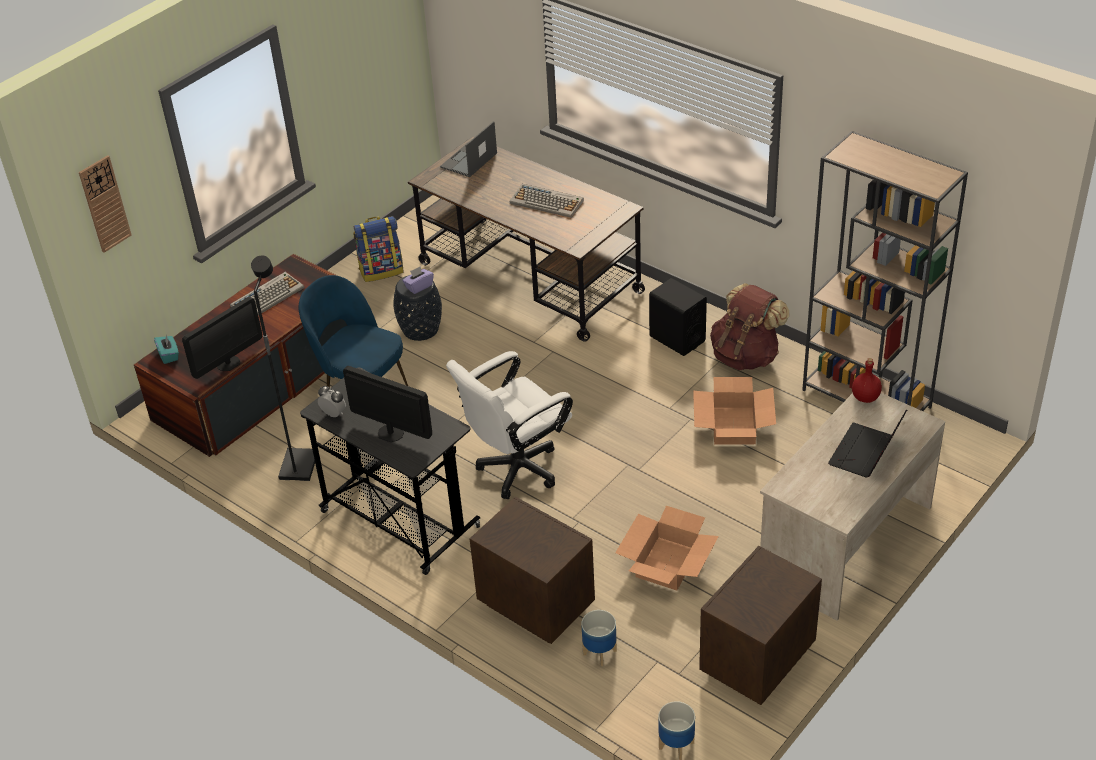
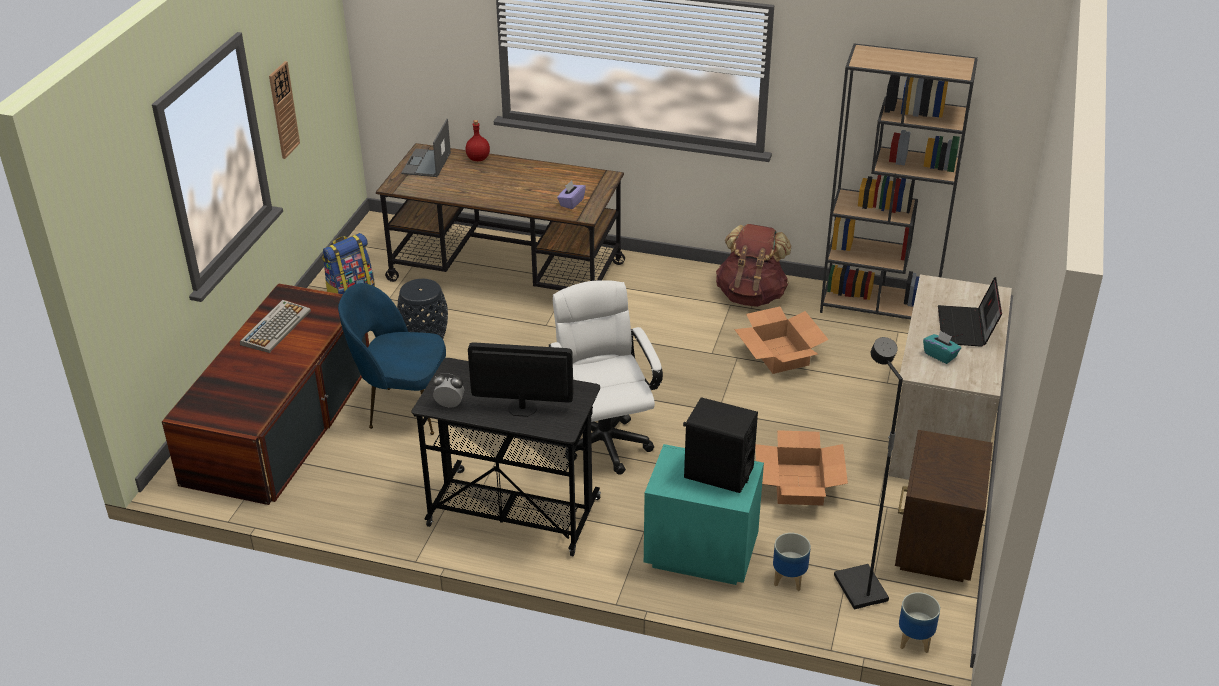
camera: 25 degrees left, 5 degrees down
(104, 204) = (115, 238): wall clock -> wall clock (283, 110)
(169, 355) = (198, 403): turquoise tissue box -> turquoise tissue box (940, 355)
(228, 363) = (271, 397): monitor -> none
(298, 466) = (373, 490): black floor lamp -> black floor lamp (859, 588)
(419, 286) = (425, 289): purple tissue box -> purple tissue box (571, 202)
(516, 473) = (603, 442): white office chair -> white office chair turned 135 degrees clockwise
(536, 604) = (699, 553): brown nightstand -> turquoise nightstand
(547, 202) = (529, 184): keyboard -> none
(677, 338) = (679, 294): black speaker -> black speaker (718, 473)
(865, 397) = (932, 284): red bottle -> red bottle (478, 158)

